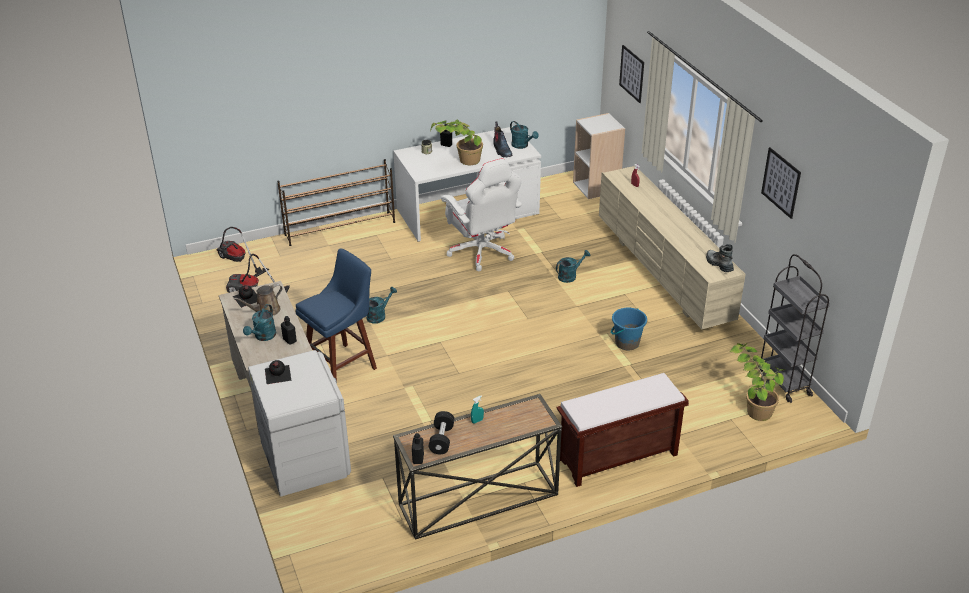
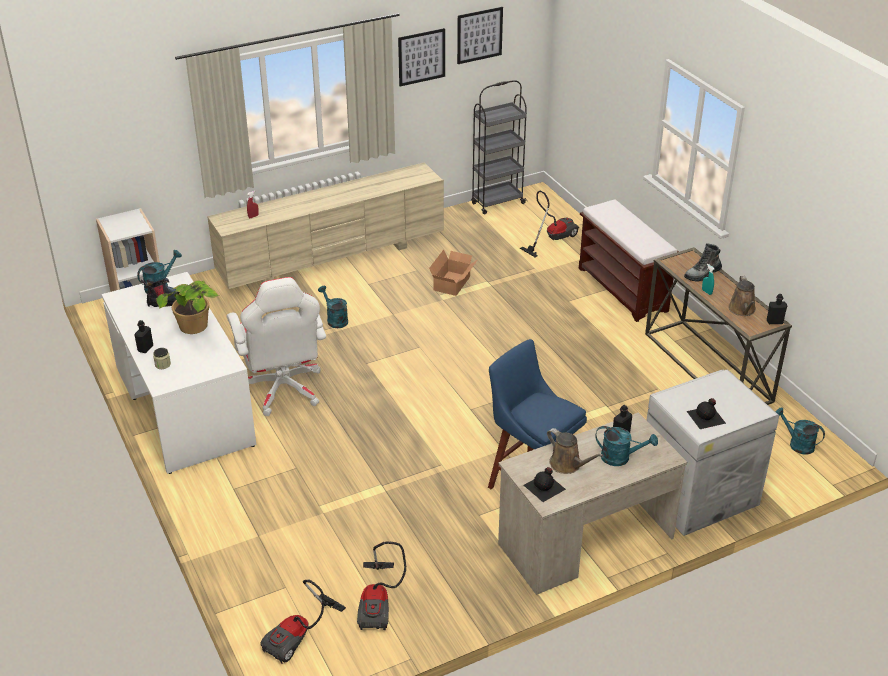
camera: 95 degrees left, 0 degrees up
(340, 228) = (213, 528): brown shoe rack -> none
(379, 315) = (425, 465): turquoise watering can -> turquoise watering can (797, 444)
(441, 439) = (742, 310): black dumbbell -> brown watering can
(481, 251) = (282, 388): white office chair -> white office chair turned 105 degrees clockwise
(627, 343) = (453, 283): blue bucket -> cardboard box
(632, 73) = (131, 138): picture -> picture (479, 35)
(716, 416) = (552, 238): none -> vacuum cleaner
(719, 264) = (410, 174): boot -> boot (702, 274)
(752, 404) = (531, 220): potted plant -> none

